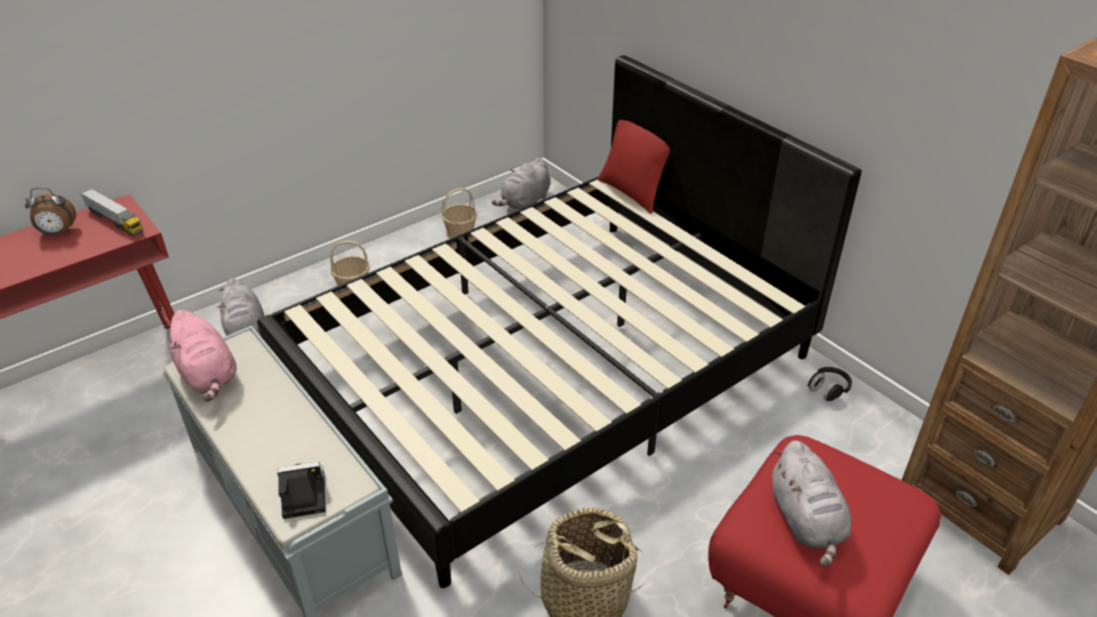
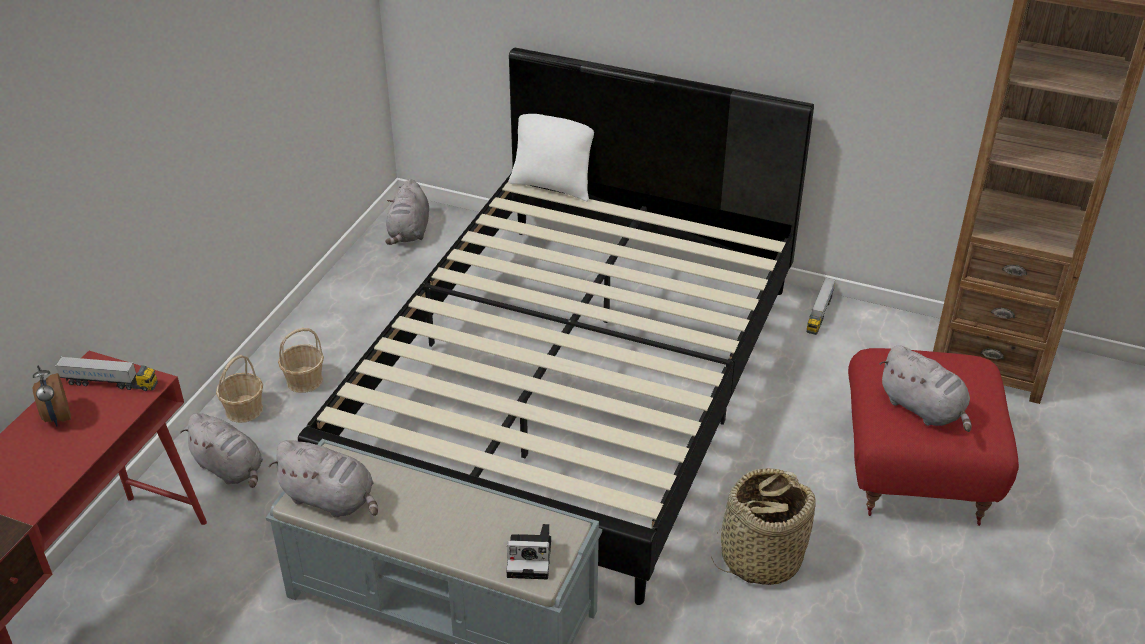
camera: 30 degrees left, 0 degrees up
(58, 233) = (57, 417): alarm clock -> alarm clock turned 105 degrees clockwise
(208, 376) = (331, 499): pink plush toy -> grey plush toy
(301, 496) = (531, 558): camera -> camera turned 135 degrees counterclockwise
(461, 233) = (369, 286): basket -> basket (244, 409)
(632, 193) = (552, 186): red pillow -> white pillow
(828, 390) = (819, 313): black headphones -> toy truck

